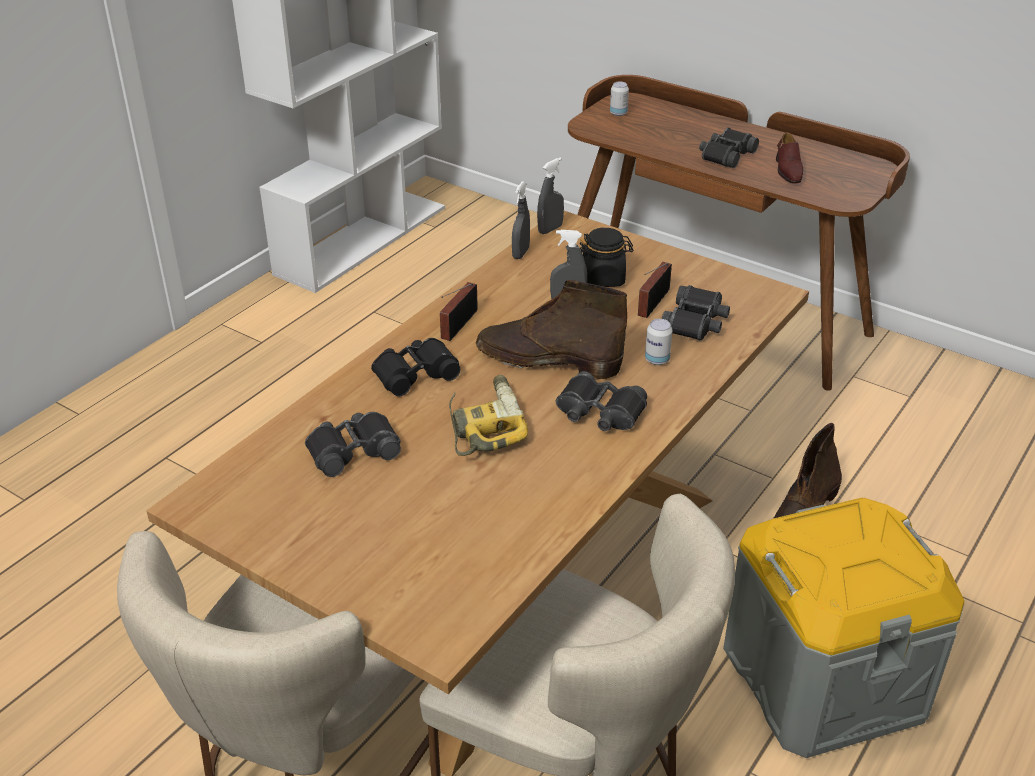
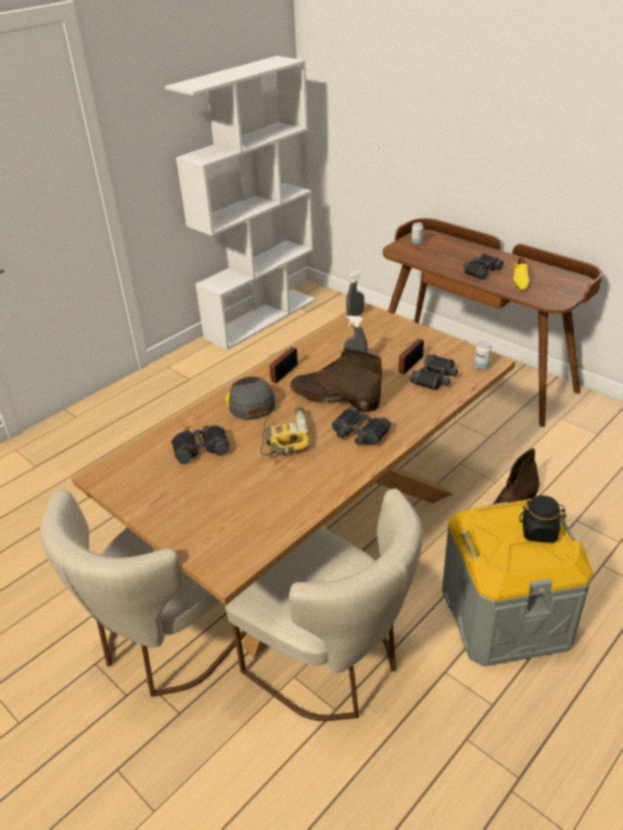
camera: 10 degrees right, 0 degrees up
(415, 374) = (250, 402): black binoculars -> grey cap
(520, 253) = (333, 330): grey spray bottle -> none
(603, 278) = (382, 347): black jar -> black jar (539, 532)
(657, 360) = (404, 401): can -> can (481, 366)
(787, 170) = (520, 282): brown shoe -> yellow shoe

